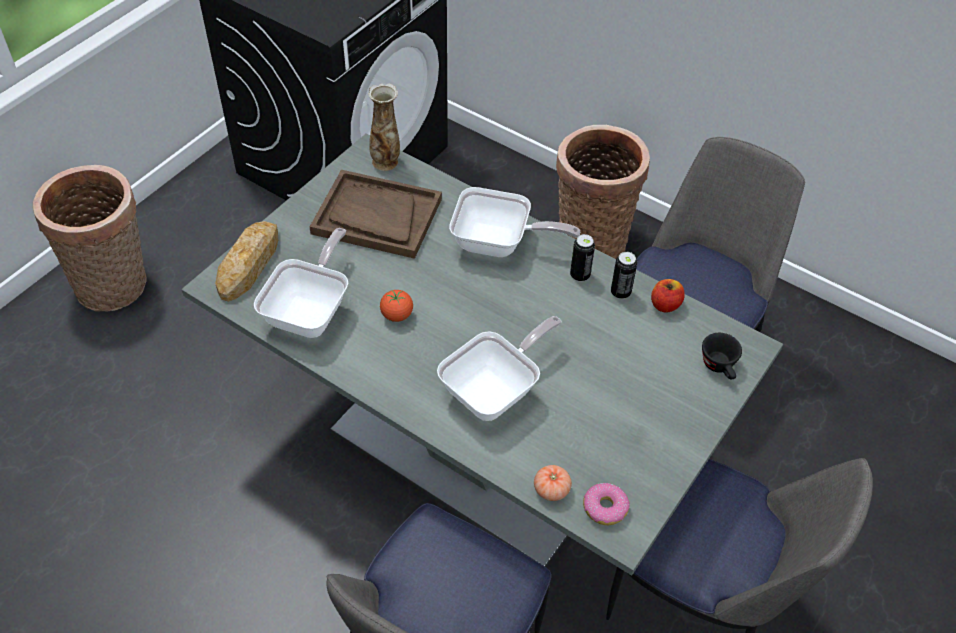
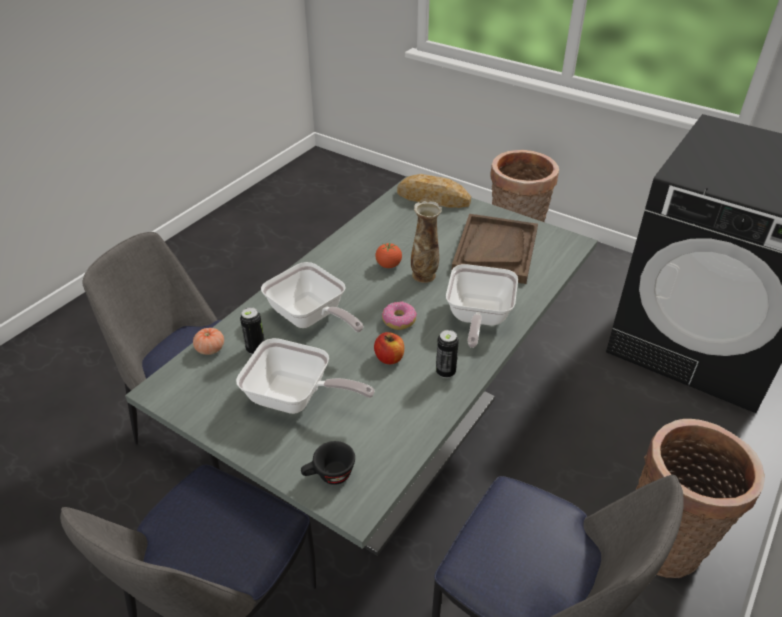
camera: 90 degrees right, 10 degrees down
(311, 311) = (390, 226): frying pan -> frying pan (296, 399)
(386, 161) = (564, 252): vase -> vase (424, 275)
(604, 508) = (185, 379): donut -> donut (399, 320)
(620, 292) = (426, 401): can -> can (255, 349)
(665, 305) = (412, 435): apple -> apple (389, 358)

